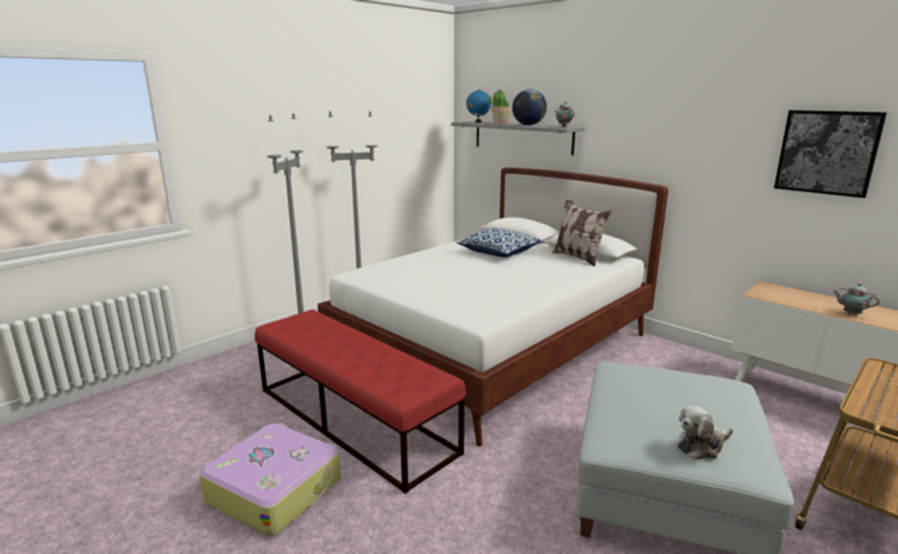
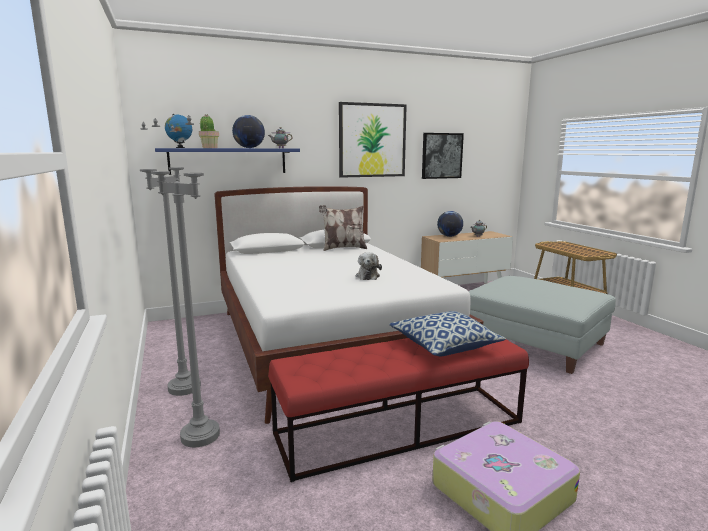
camera: 65 degrees left, 5 degrees down
(499, 253) = (299, 260): pillow -> pillow (444, 345)
(522, 137) = (228, 161): grey shelf -> blue shelf
(692, 120) = (372, 140): none -> picture
(701, 446) = (578, 294): plush toy -> plush toy (368, 276)
(801, 296) = (449, 236): none -> globe

